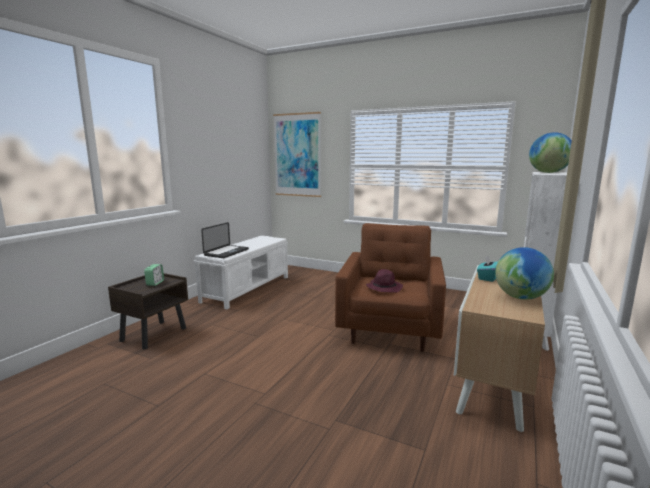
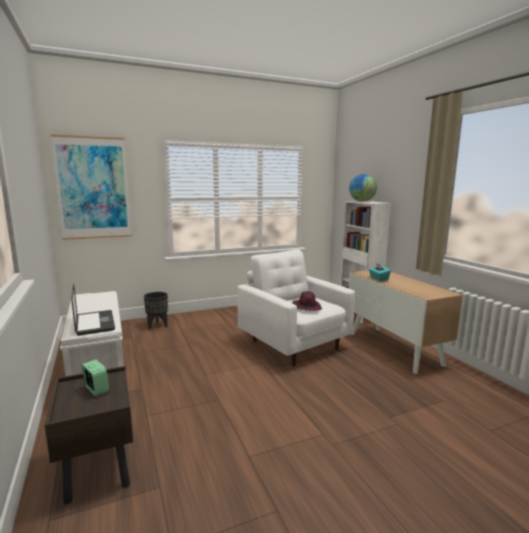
camera: 50 degrees left, 0 degrees up
(322, 278) = (157, 325): none -> black planter
(390, 329) = (293, 344): brown armchair -> white armchair
(521, 297) = (420, 285): globe -> none

